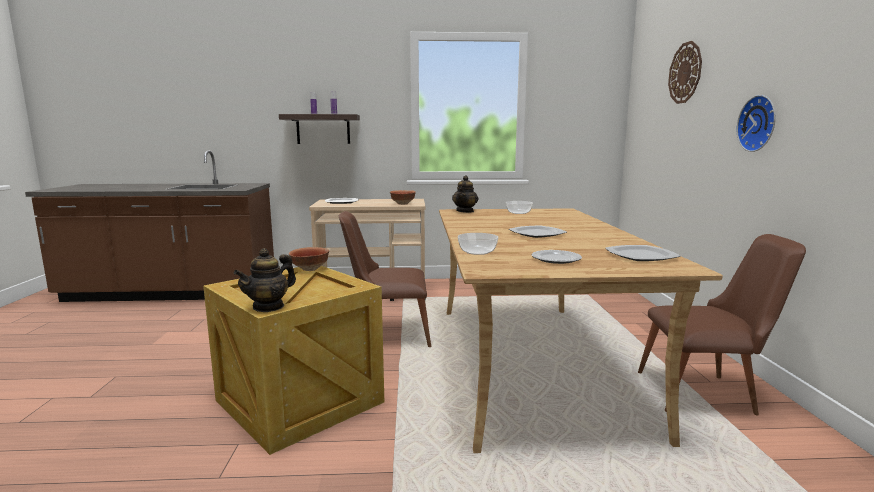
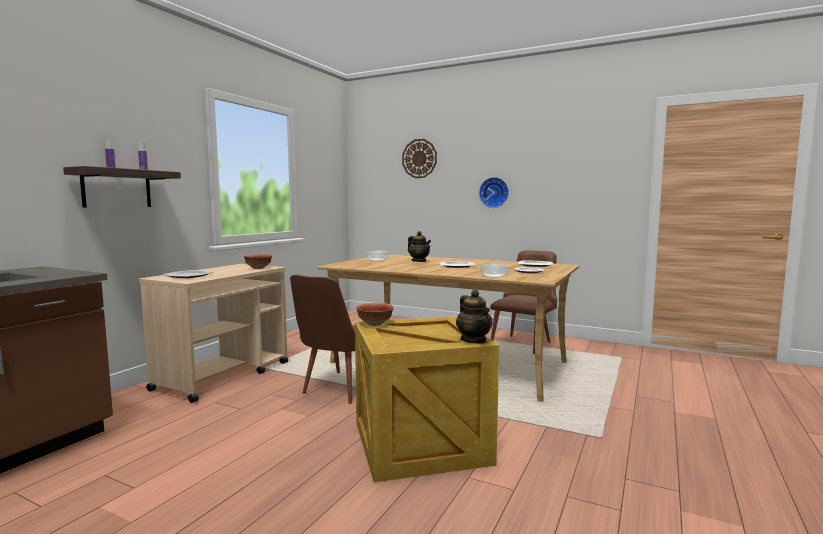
camera: 60 degrees left, 5 degrees down
(465, 211) = (344, 264): teapot -> teapot (419, 261)

